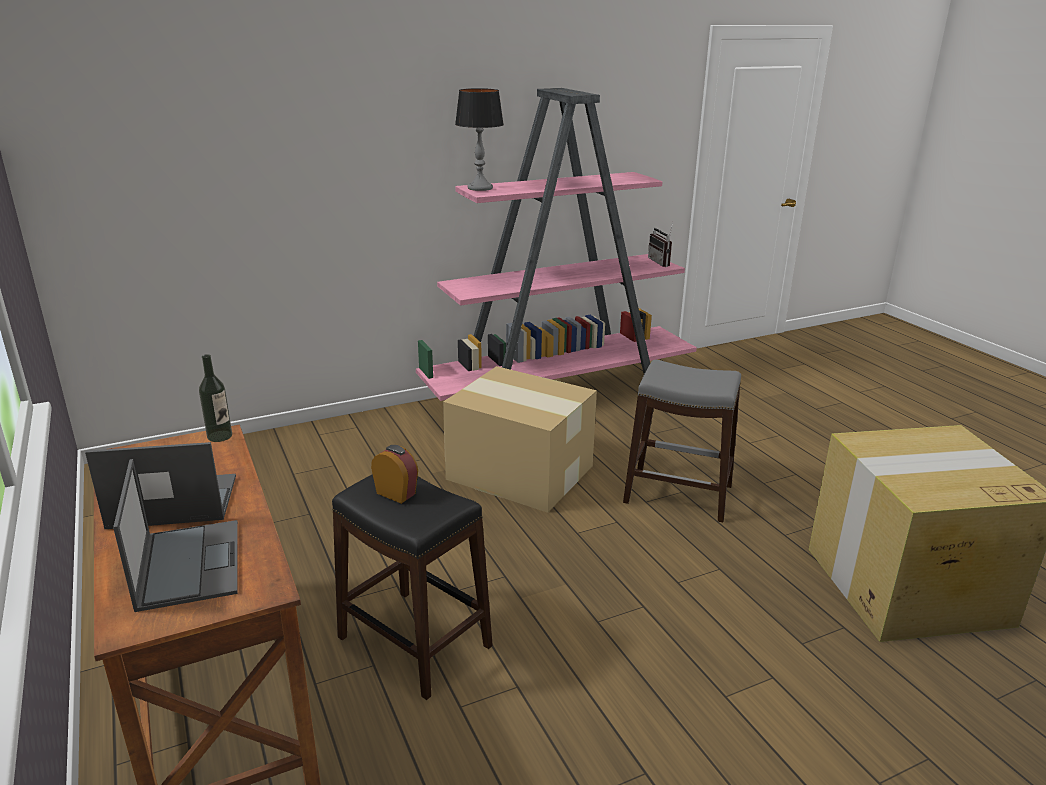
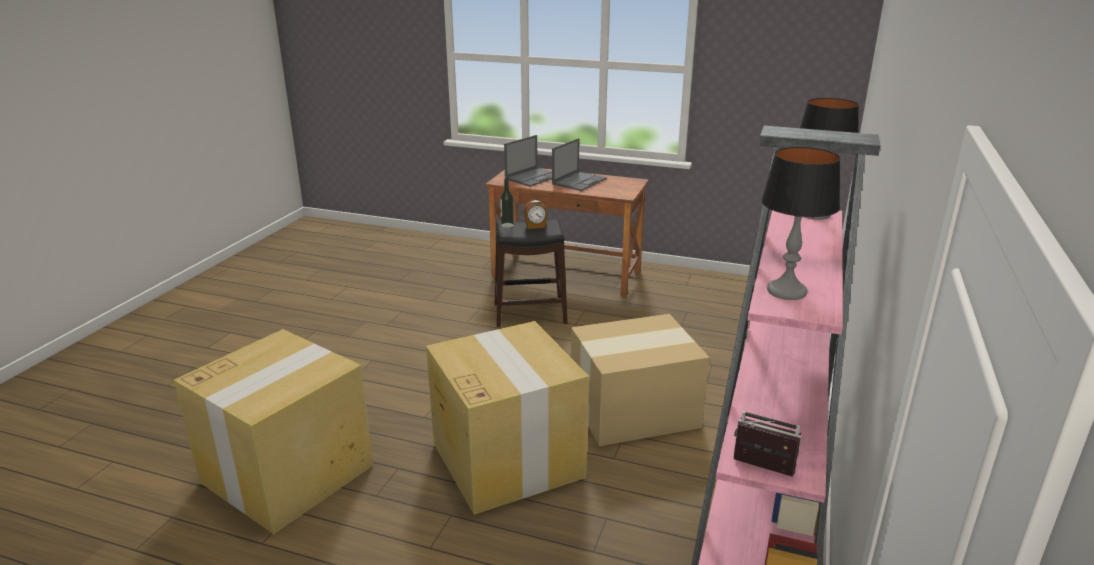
camera: 135 degrees right, 0 degrees up
(189, 563) = (533, 177): laptop -> laptop turned 75 degrees counterclockwise
(219, 436) = (625, 195): bottle -> bottle (507, 225)
(621, 179) = (787, 291): none -> table lamp
(678, 494) = (506, 458): grey stool -> cardboard box

